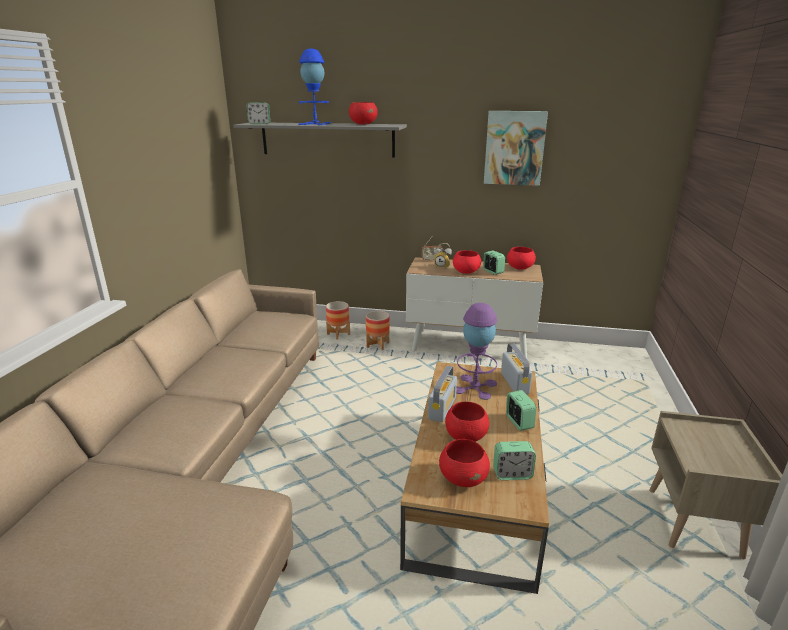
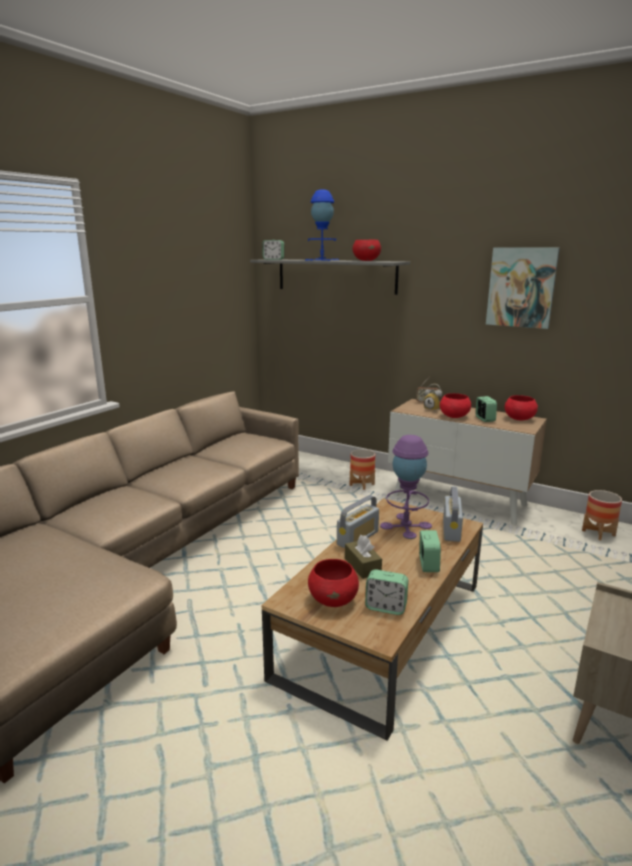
camera: 20 degrees right, 5 degrees down
(338, 334) = (329, 470): planter -> planter (598, 533)
(465, 436) = (362, 566): red bowl -> brown tissue box

